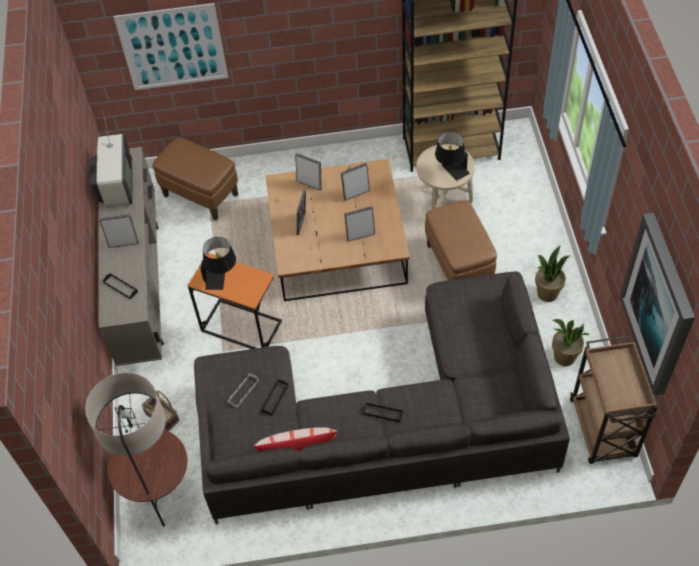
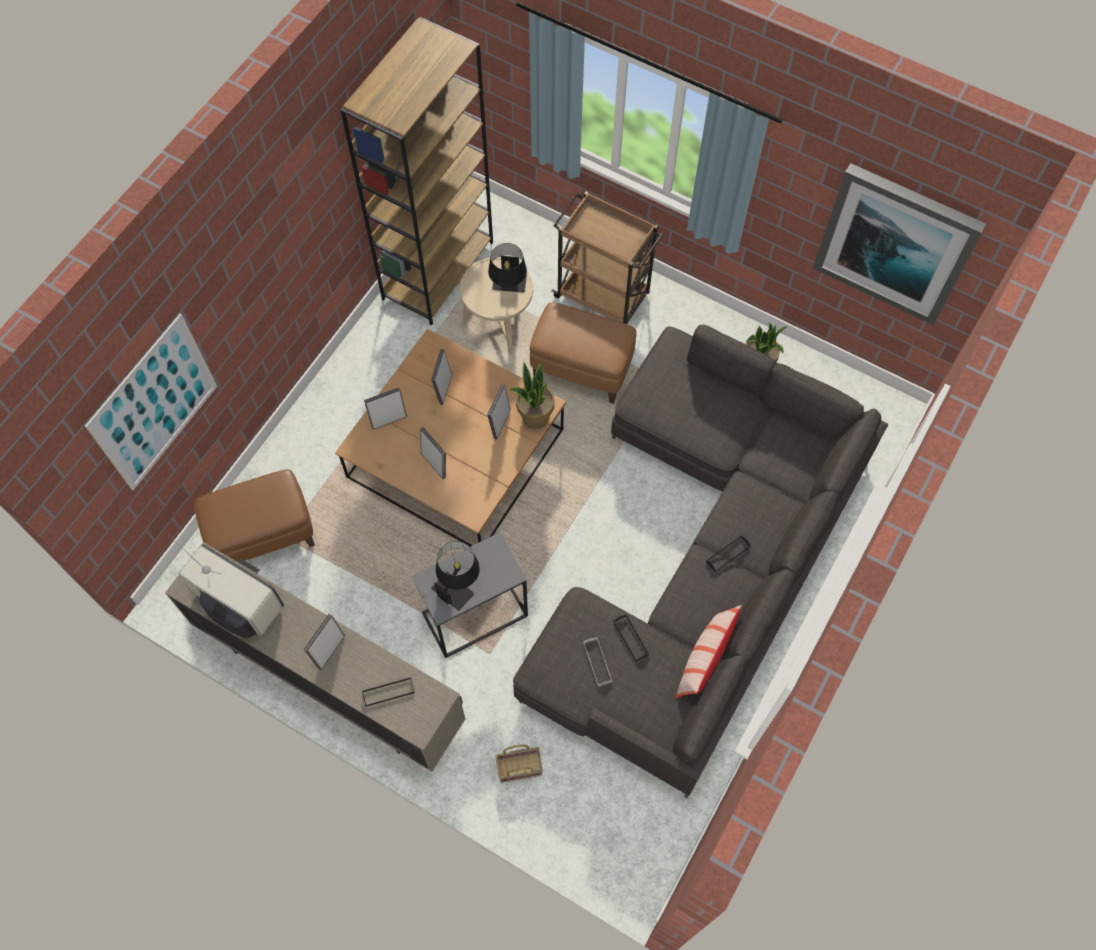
camera: 55 degrees left, 10 degrees up
(162, 497) = (615, 830): floor lamp -> none
(241, 326) = (474, 614): orange side table -> grey side table
(547, 293) = (678, 326): potted plant -> potted plant (534, 417)
(603, 430) = (853, 397): brown cart -> brown cart (603, 296)

